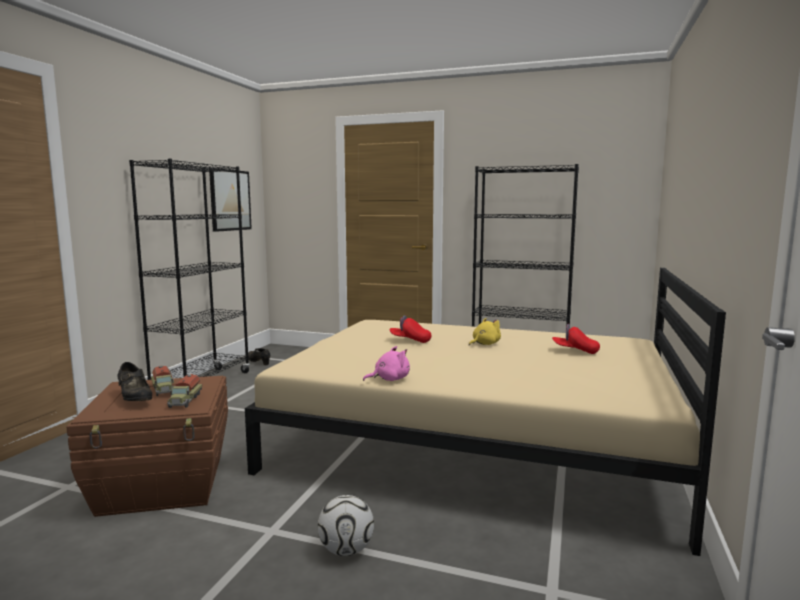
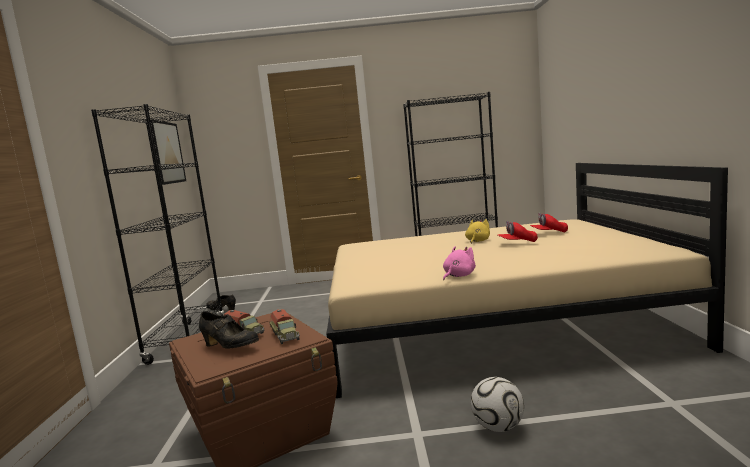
camera: 20 degrees left, 0 degrees up
(410, 340) = (415, 250): red cap -> red cap (517, 243)

